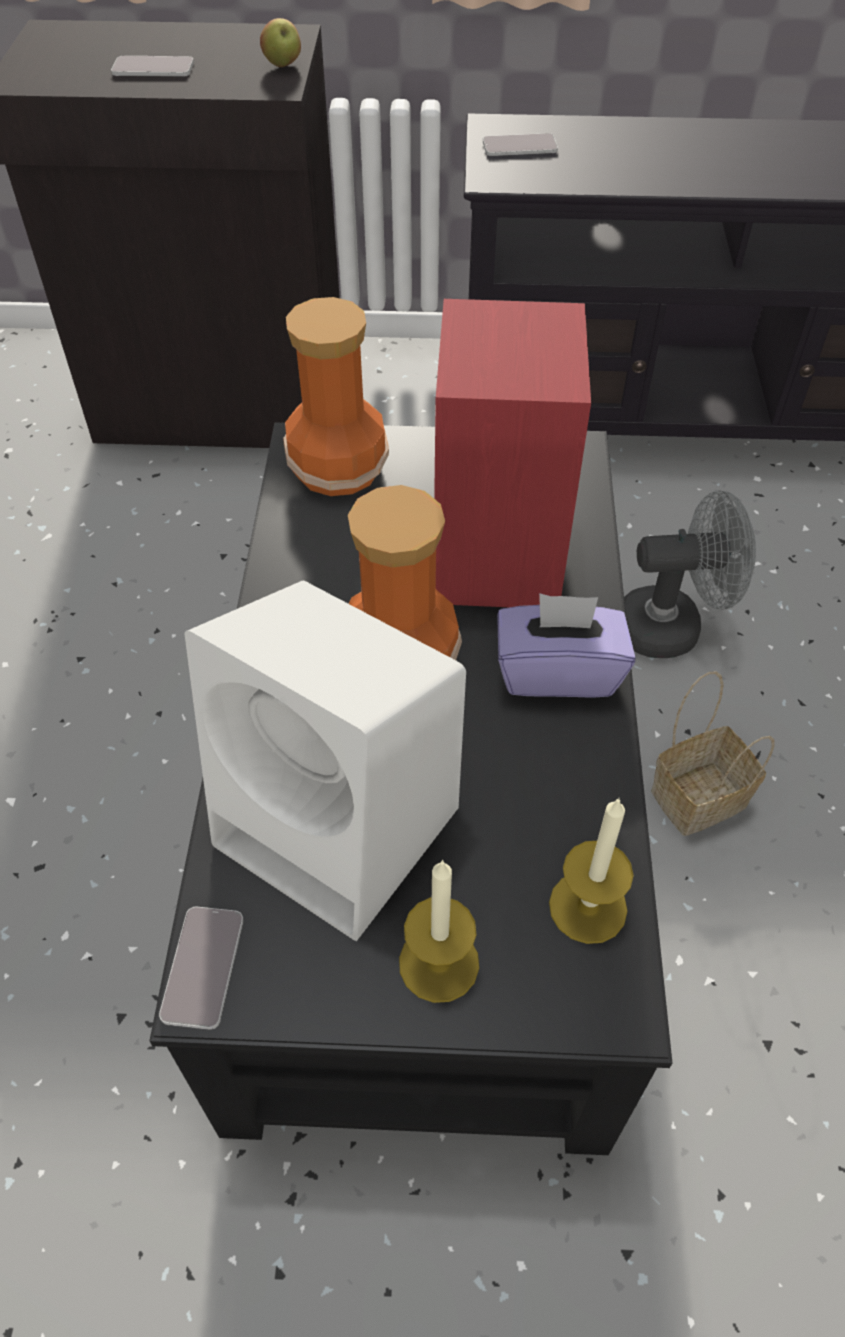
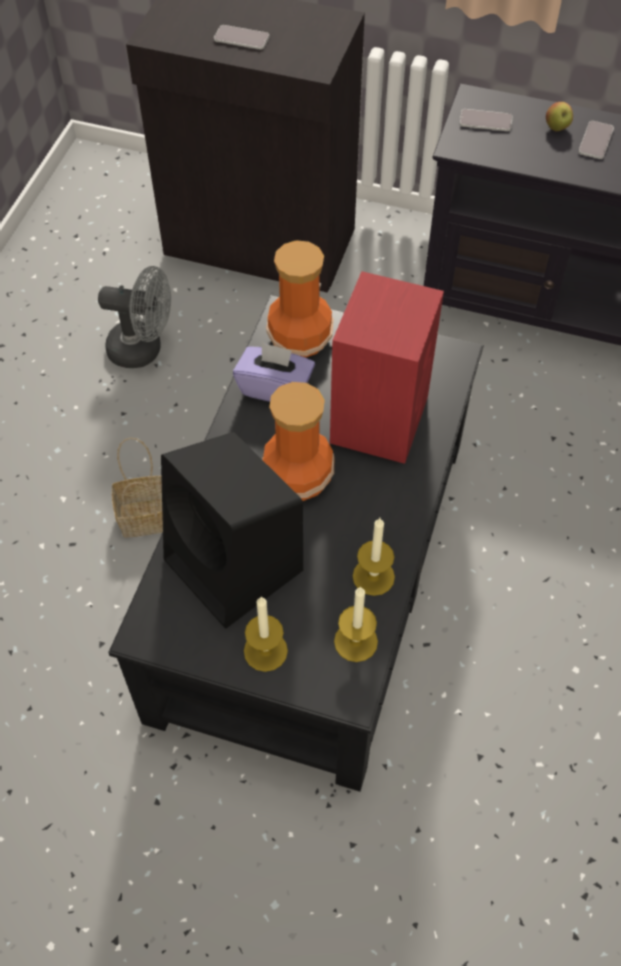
camera: 15 degrees right, 5 degrees up
(203, 967) = (143, 622): phone -> phone (595, 141)
(282, 65) = (327, 48): apple -> apple (557, 128)
(343, 828) = (236, 567): white speaker -> black speaker
(558, 671) = (389, 503): purple tissue box -> purple tissue box (275, 388)
(576, 791) = (373, 576): none -> candle
(671, 626) = (522, 477): grey fan -> grey fan (143, 349)
(700, 796) = (497, 597): basket -> basket (147, 516)

